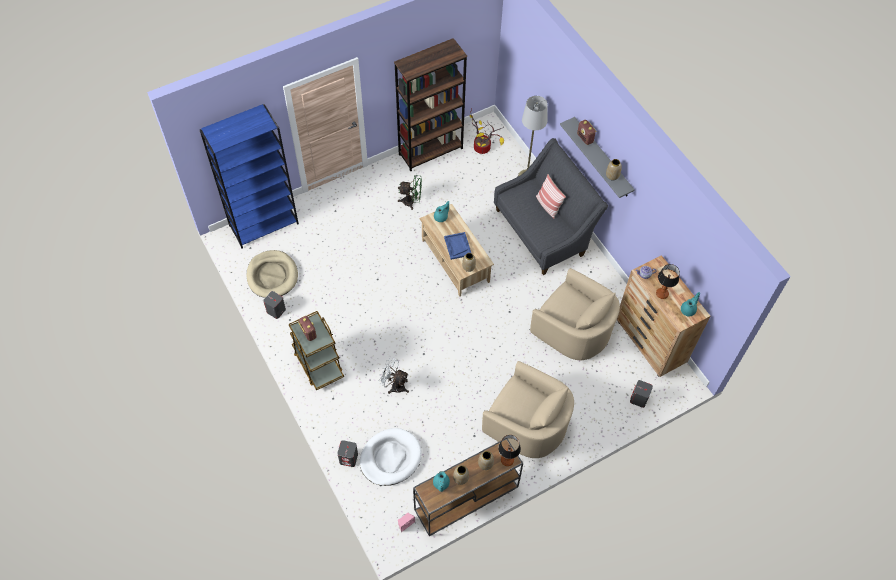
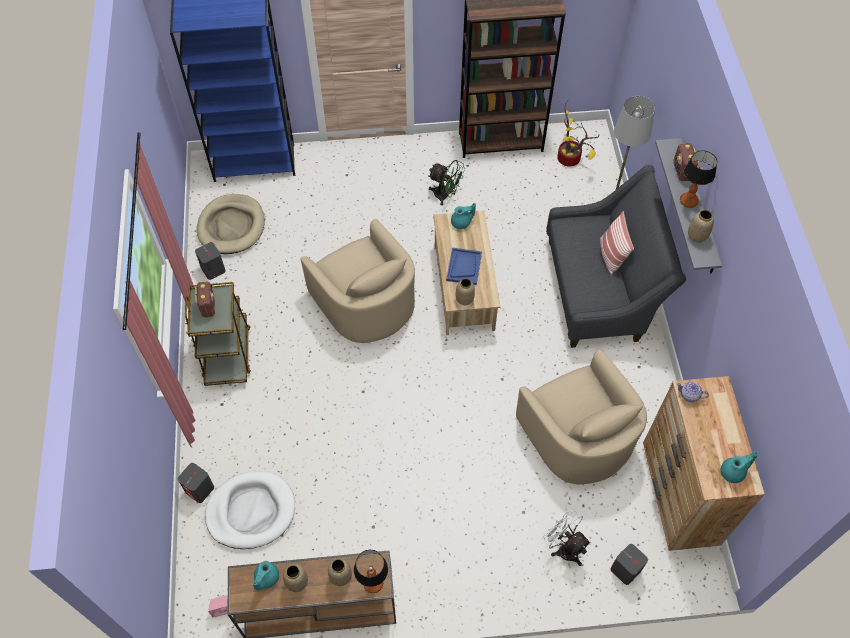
camera: 25 degrees right, 0 degrees up
(394, 385) = (305, 418): white fan -> white fan (564, 547)
(527, 424) = (452, 540): beige armchair -> beige armchair (365, 302)
(662, 294) = (703, 433): table lamp -> table lamp (688, 201)

